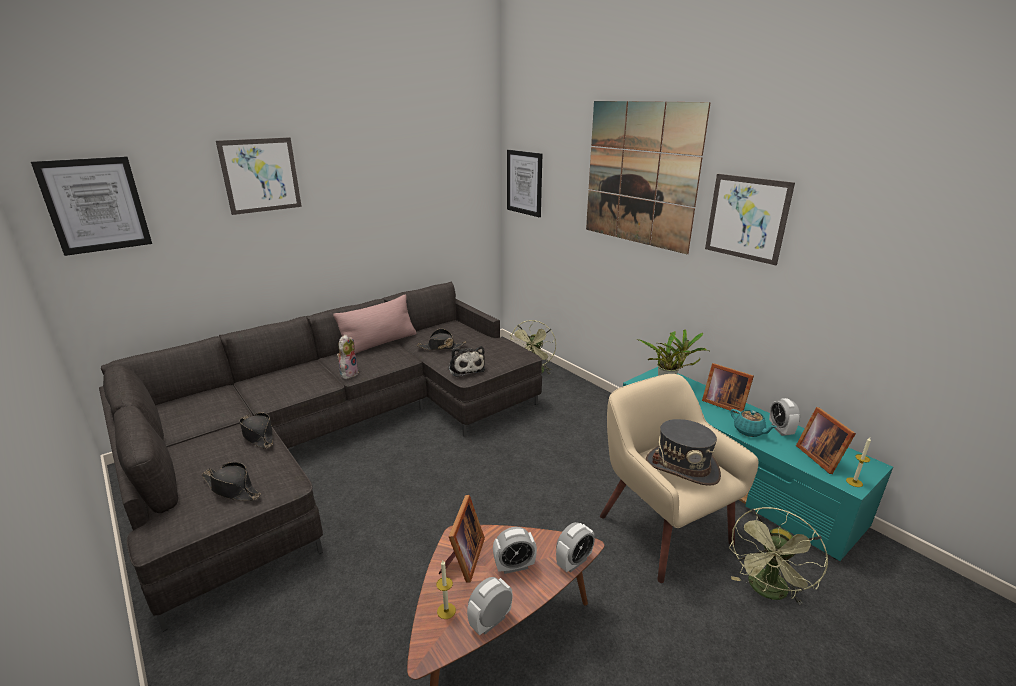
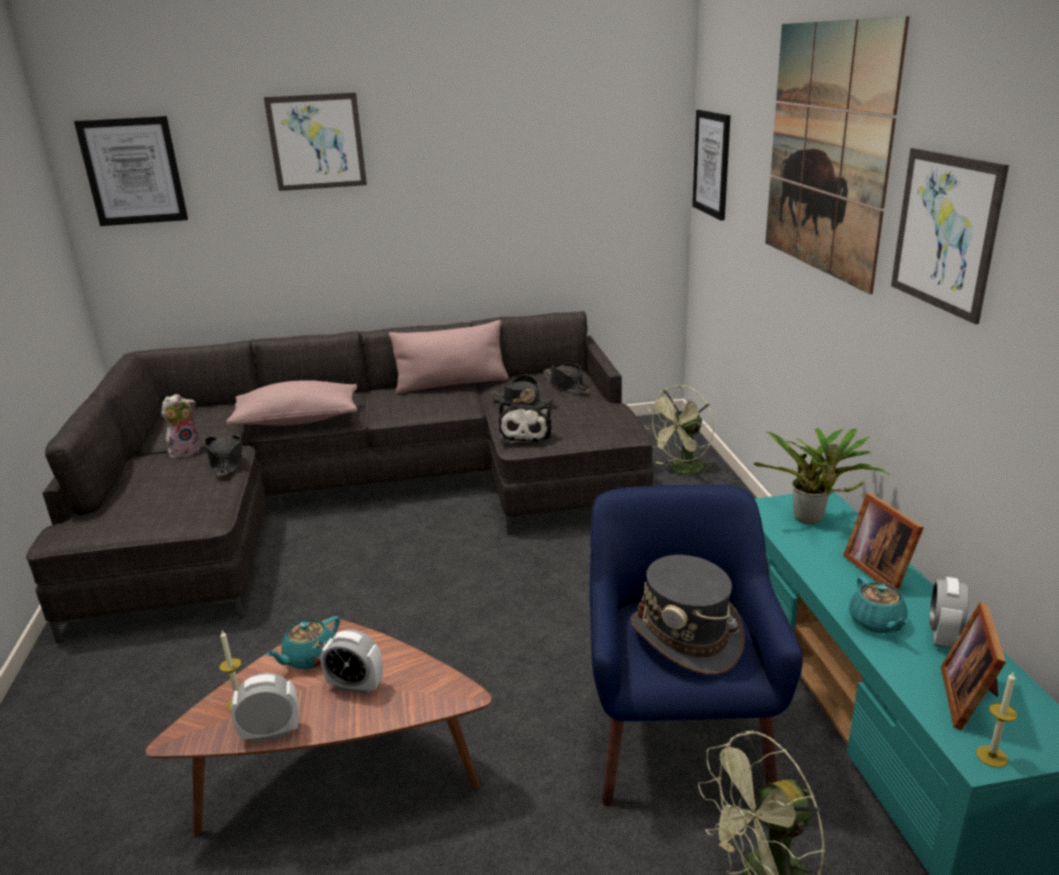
camera: 30 degrees right, 0 degrees up
(232, 488) = (154, 509): black hat -> black hat (566, 385)
(286, 391) = (297, 420): none -> pink pillow
(348, 373) = (382, 414): plush toy -> plush toy (185, 451)
(463, 559) = (308, 658): picture frame -> turquoise teapot
(574, 562) = (428, 708): alarm clock -> none
(662, 528) = (677, 737): beige armchair -> blue armchair

